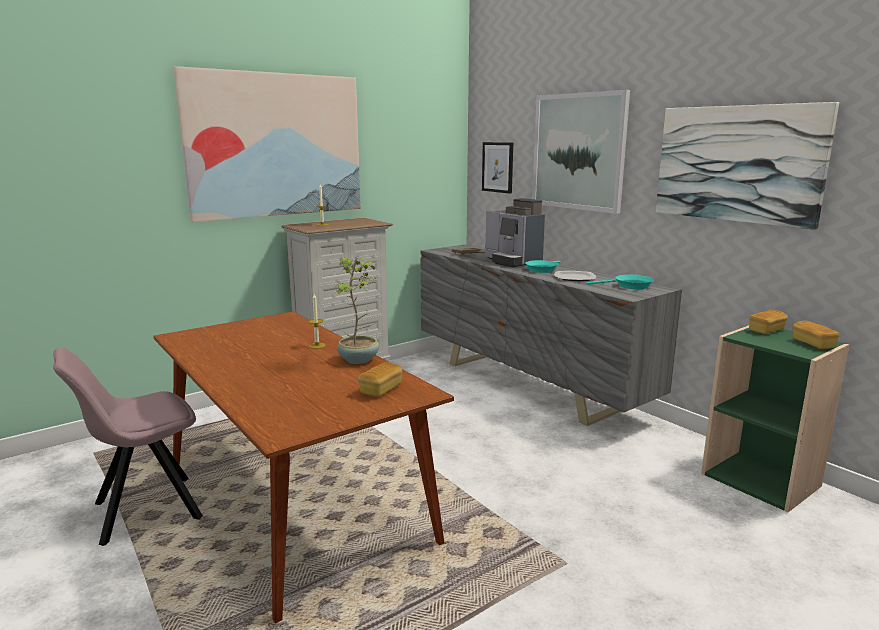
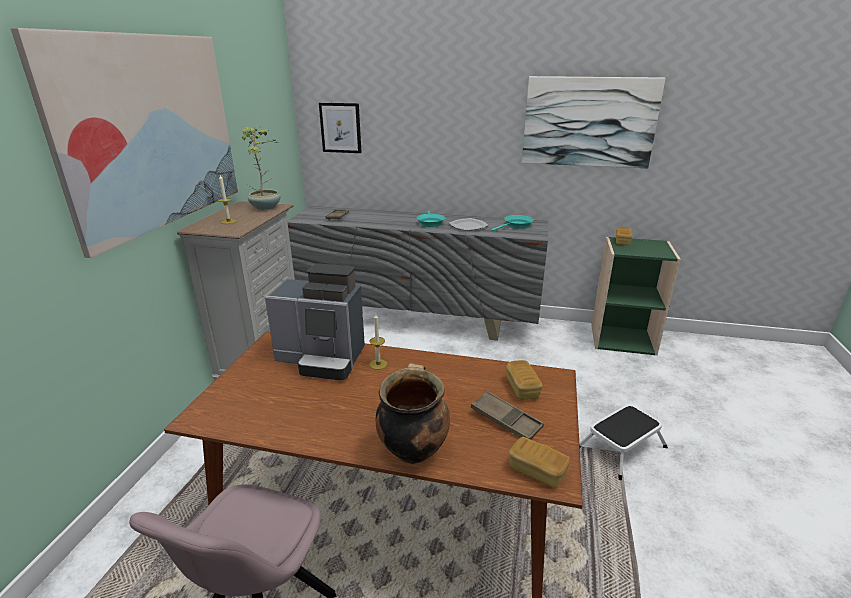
camera: 40 degrees left, 10 degrees up
(238, 388) = (412, 449): none -> cooking pot
(326, 399) = (506, 420): none -> brown tray
(359, 359) = (444, 364): potted plant -> potted plant (266, 207)
(512, 261) = (390, 218): coffee machine -> coffee machine (323, 359)
(576, 560) = (621, 447): none -> black step ladder
(578, 152) = (438, 112): picture -> none
(813, 344) = (658, 246): bread -> bread (537, 471)

